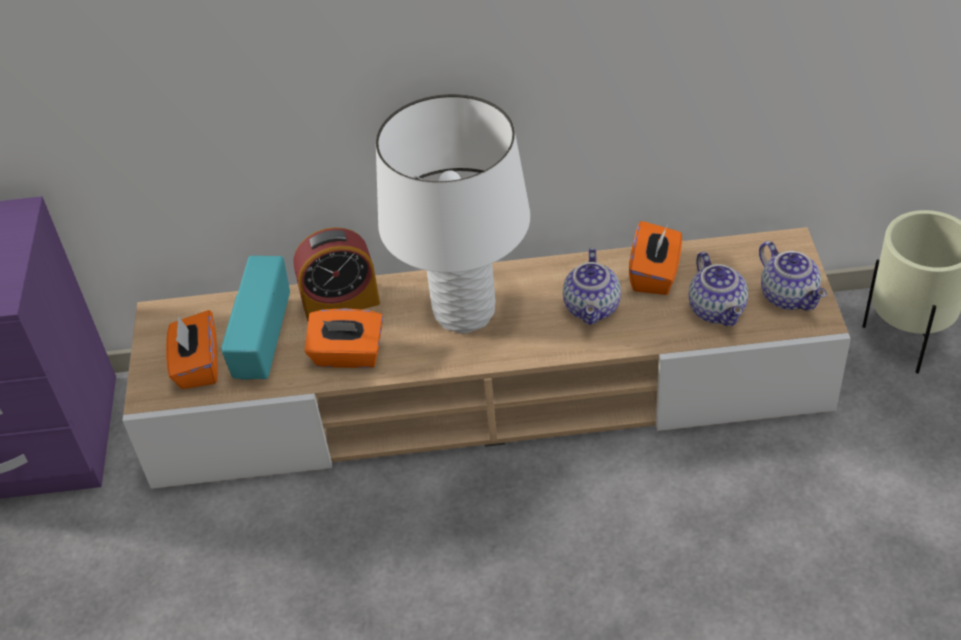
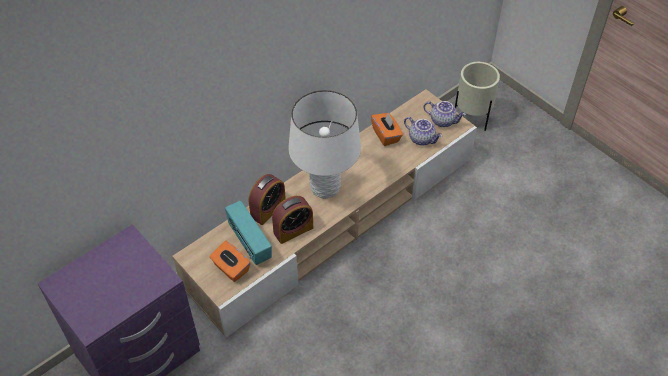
camera: 40 degrees left, 5 degrees up
(348, 355) = (293, 230): orange tissue box -> alarm clock
(593, 308) = (374, 161): teapot -> none

